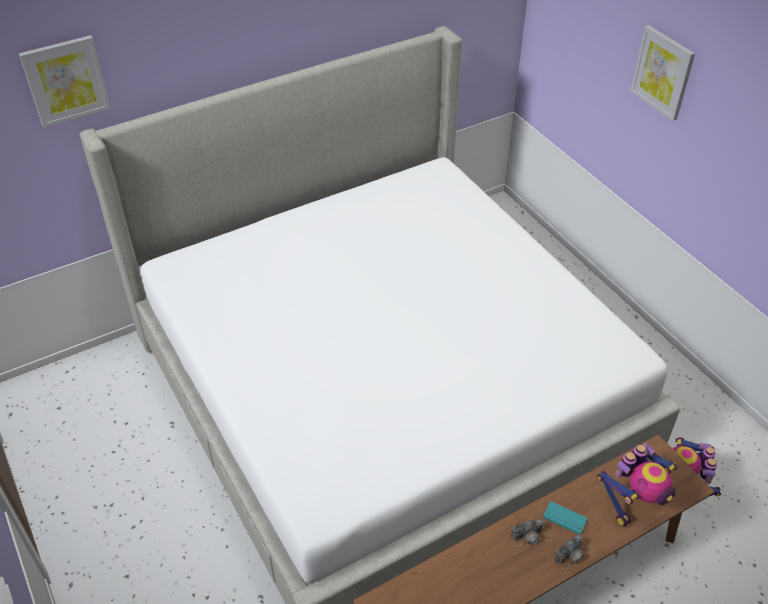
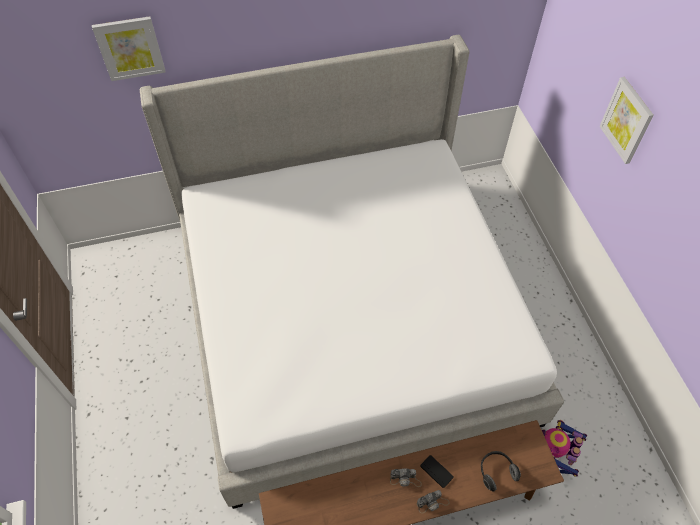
camera: 15 degrees right, 10 degrees up
(565, 518) = (436, 471): turquoise game controller -> black game controller
(634, 501) = (496, 471): toy robot -> headphones

